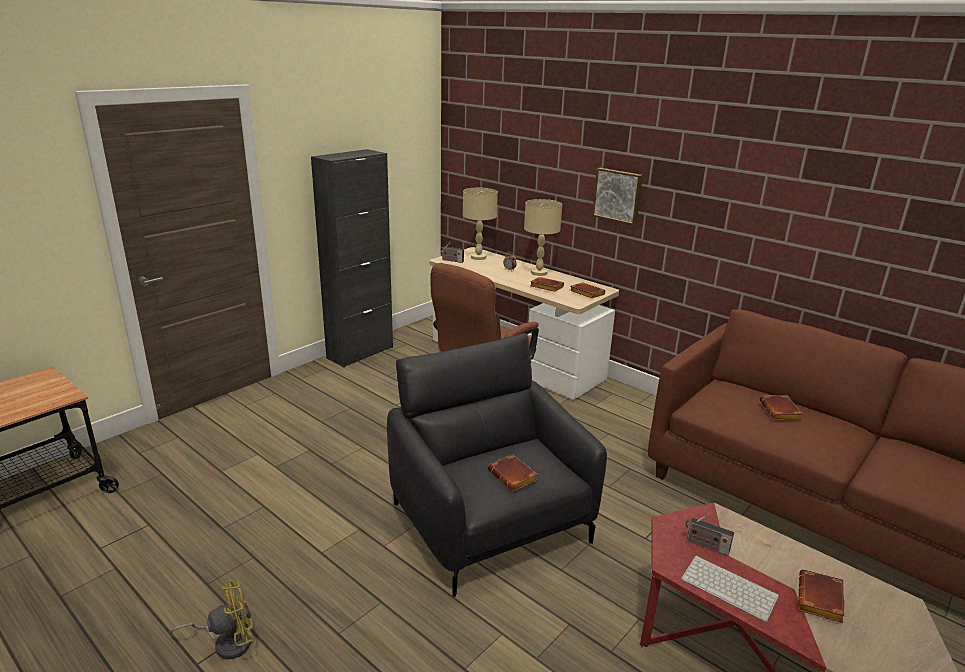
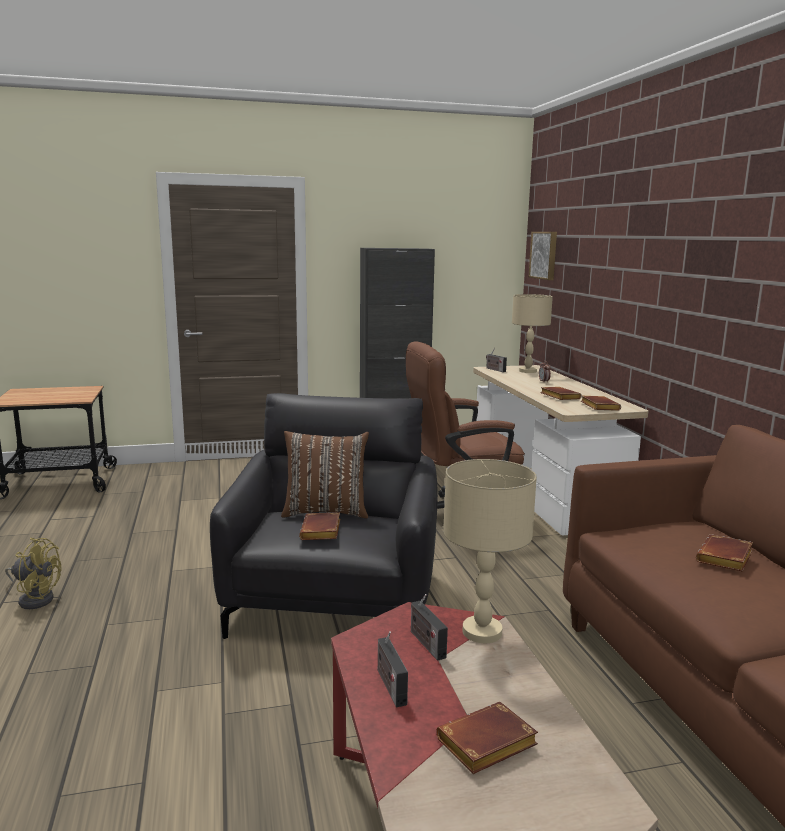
camera: 35 degrees right, 10 degrees down
(483, 454) = (326, 511): none -> brown pillow
(539, 273) = (573, 388): beige table lamp -> beige table lamp (481, 632)
(618, 195) = (653, 290): picture -> picture (544, 255)
(730, 588) = (389, 685): keyboard -> radio

